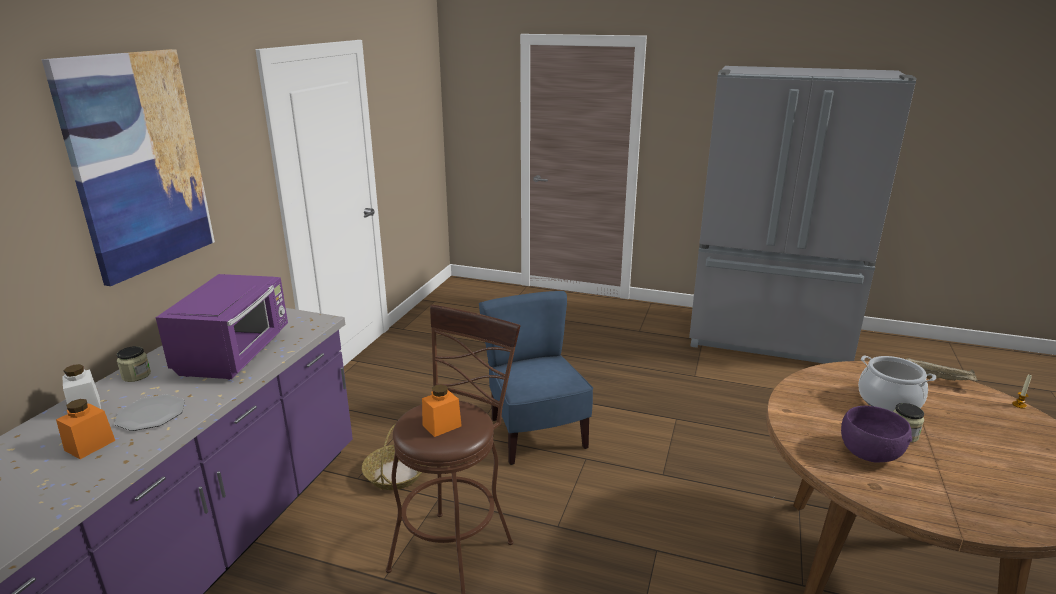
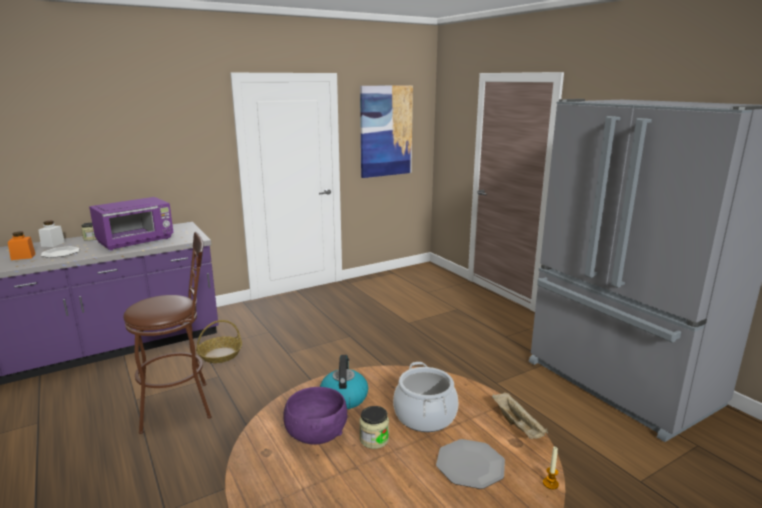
camera: 40 degrees right, 5 degrees down
(137, 164) = (124, 127): picture -> picture (386, 131)
(442, 425) = (153, 306): orange jar -> none
(535, 434) = (321, 368): blue chair -> none
(820, 417) = (344, 397): none -> kettle
(973, 418) = (470, 465): none -> plate

